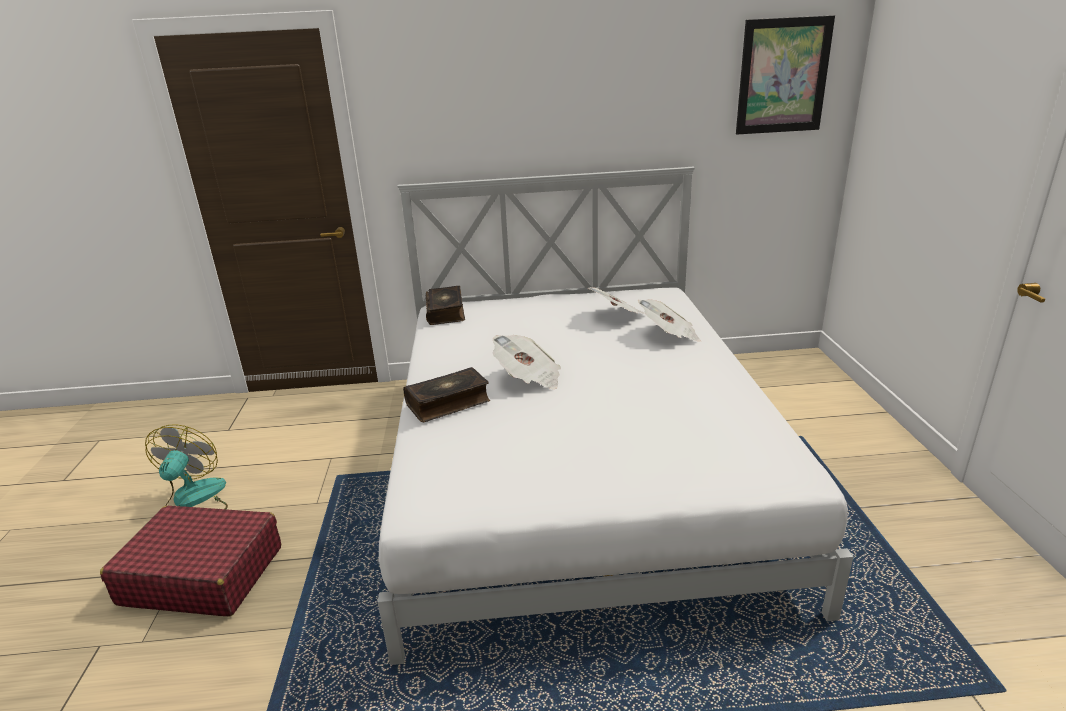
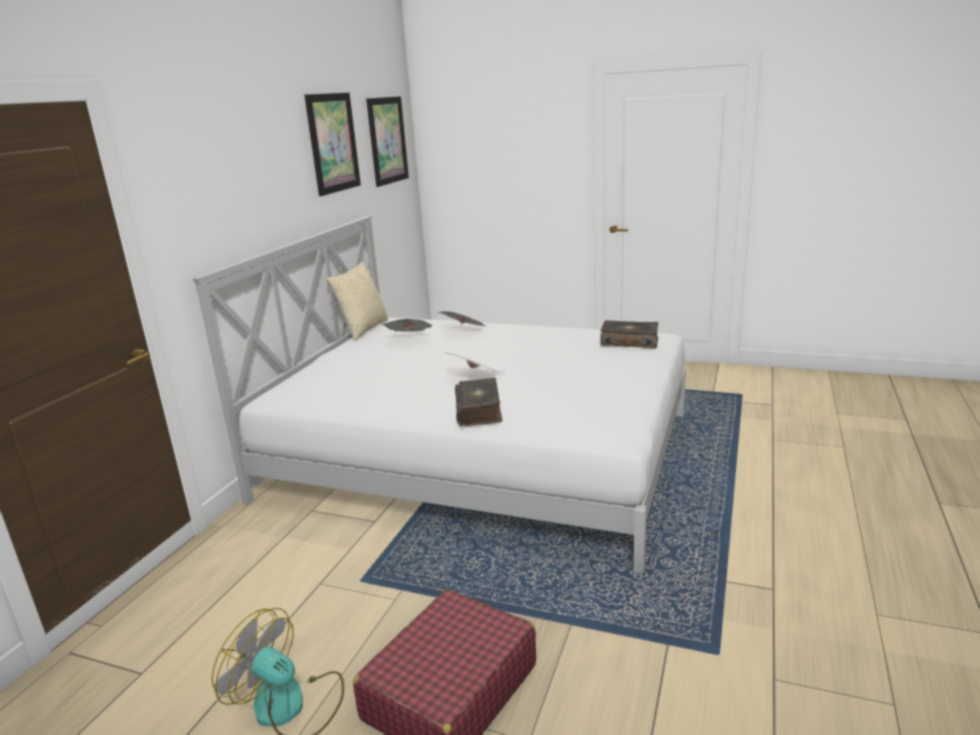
camera: 65 degrees left, 5 degrees down
(446, 312) = (290, 396): book -> book (629, 341)
(626, 288) = (362, 330): none -> beige pillow
(655, 75) = (333, 143): none -> picture

